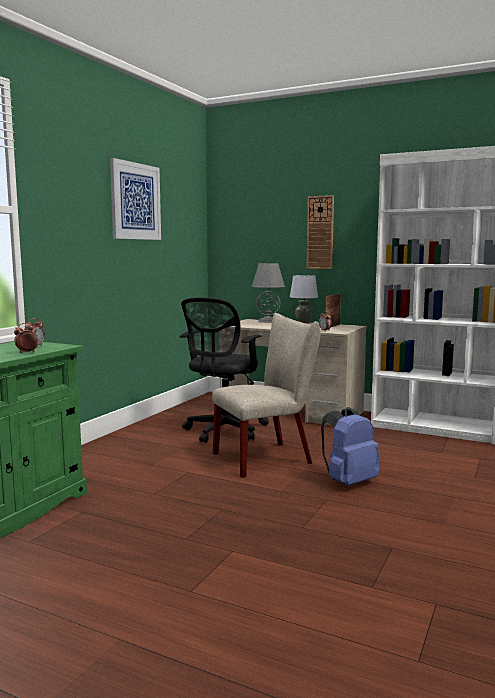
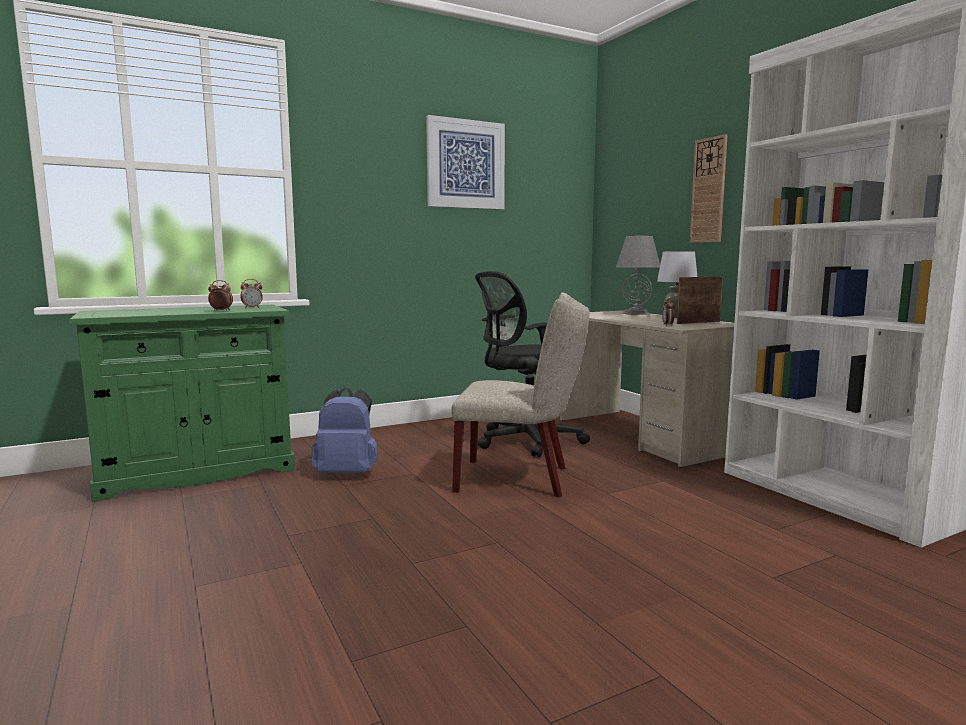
camera: 35 degrees right, 0 degrees up
(348, 482) = (564, 530): blue backpack -> blue backpack (348, 473)

